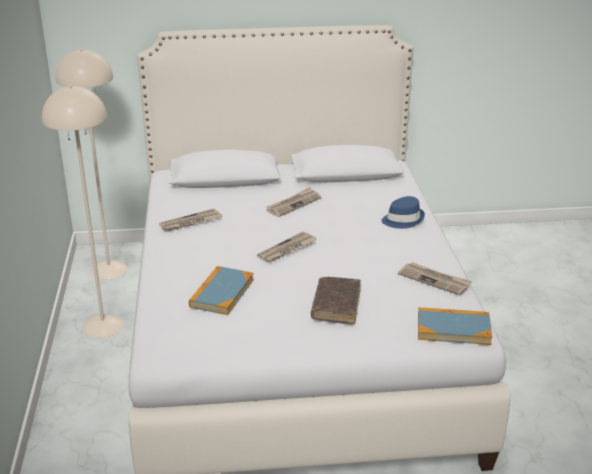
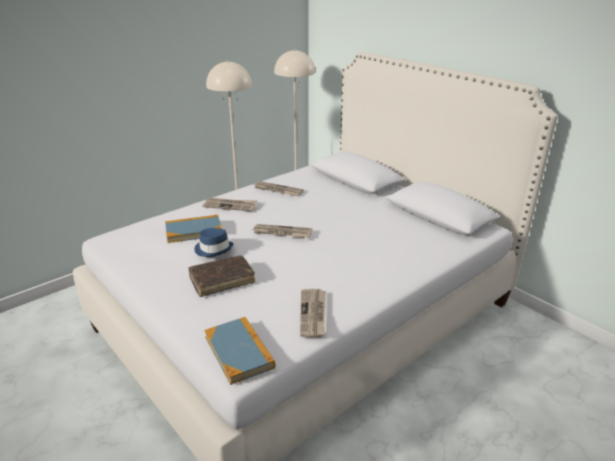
camera: 55 degrees right, 0 degrees up
(293, 204) = (353, 212): newspaper -> newspaper (230, 205)
(402, 220) = (398, 264): blue hat -> blue hat (213, 249)

